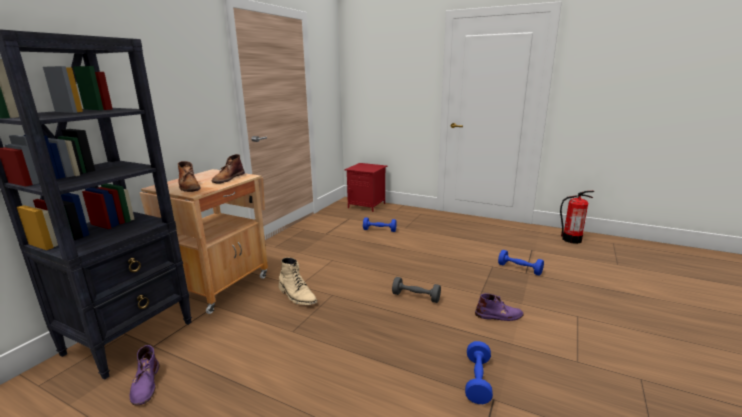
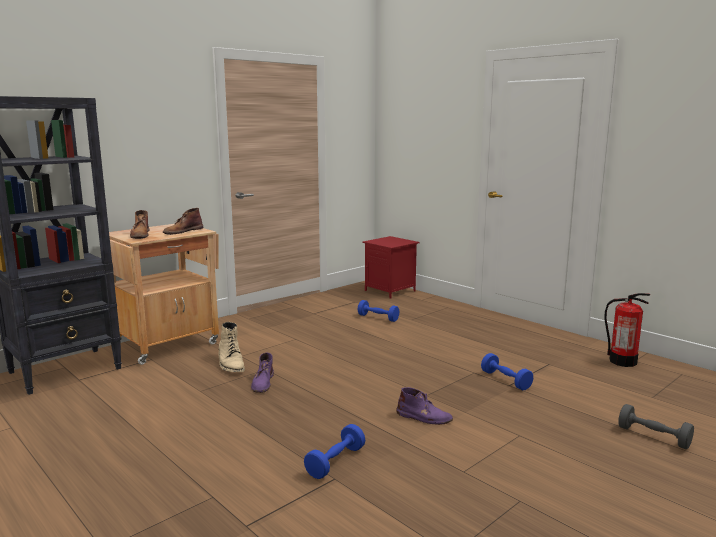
camera: 20 degrees right, 5 degrees down
(145, 384) = (54, 404): purple boot -> purple boot (263, 383)
(416, 297) = (349, 385): grey dumbbell -> grey dumbbell (653, 437)

